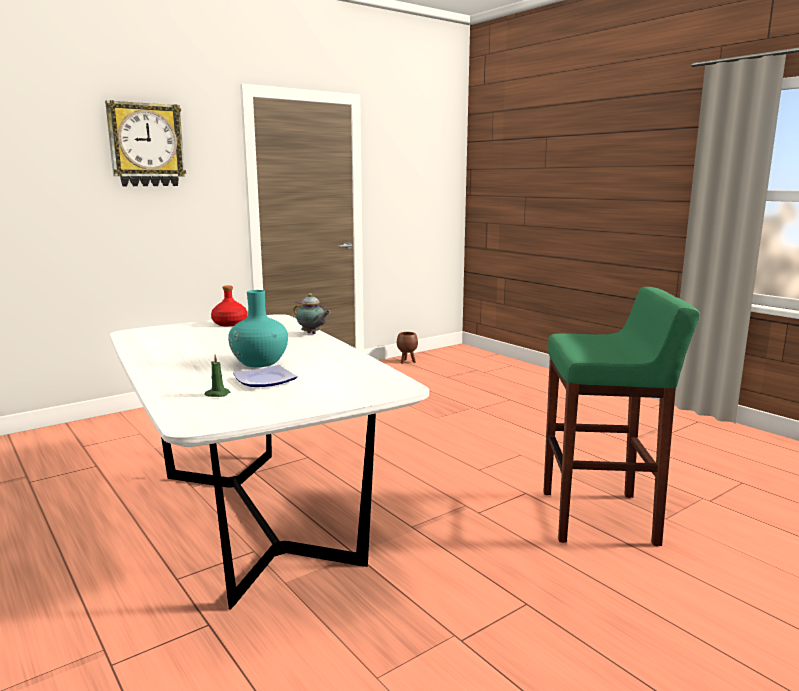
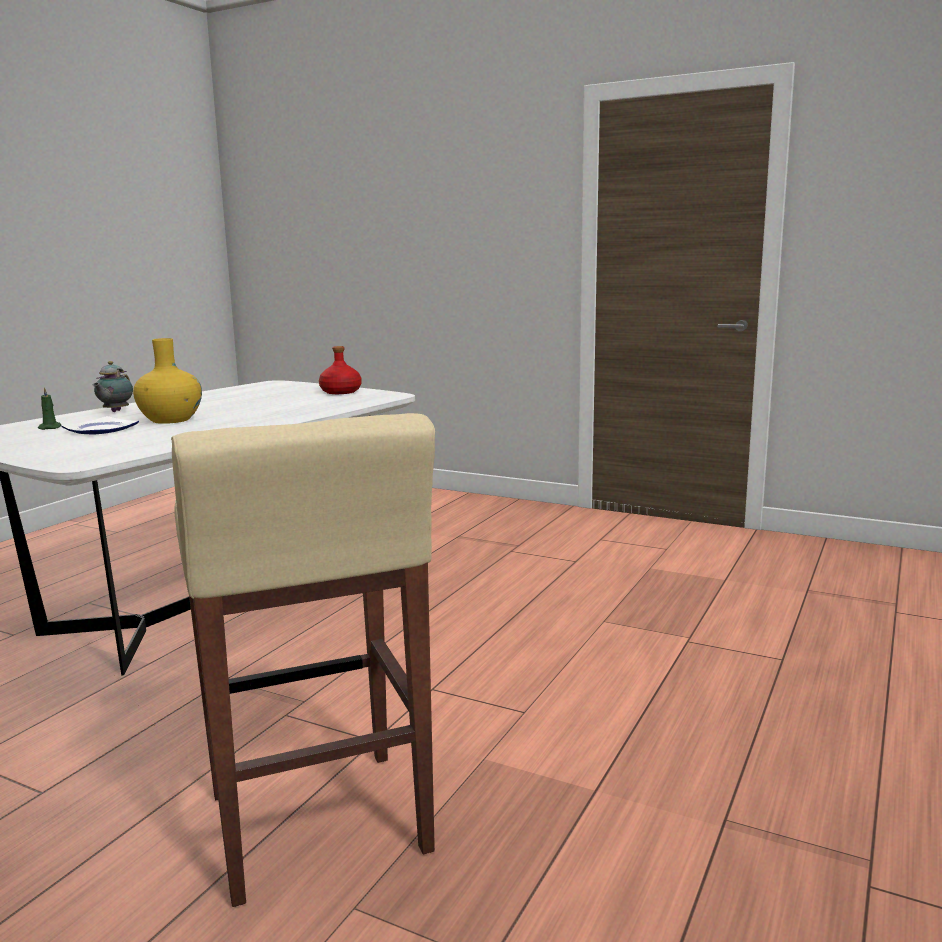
camera: 65 degrees right, 0 degrees up
(146, 145) = (464, 183): wall clock -> none
(259, 363) = (170, 420): turquoise vase -> yellow vase
(312, 334) = (318, 413): teapot -> teapot (115, 411)
(407, 362) = (824, 551): brown planter -> none
(600, 518) = (318, 825): green stool -> beige stool

